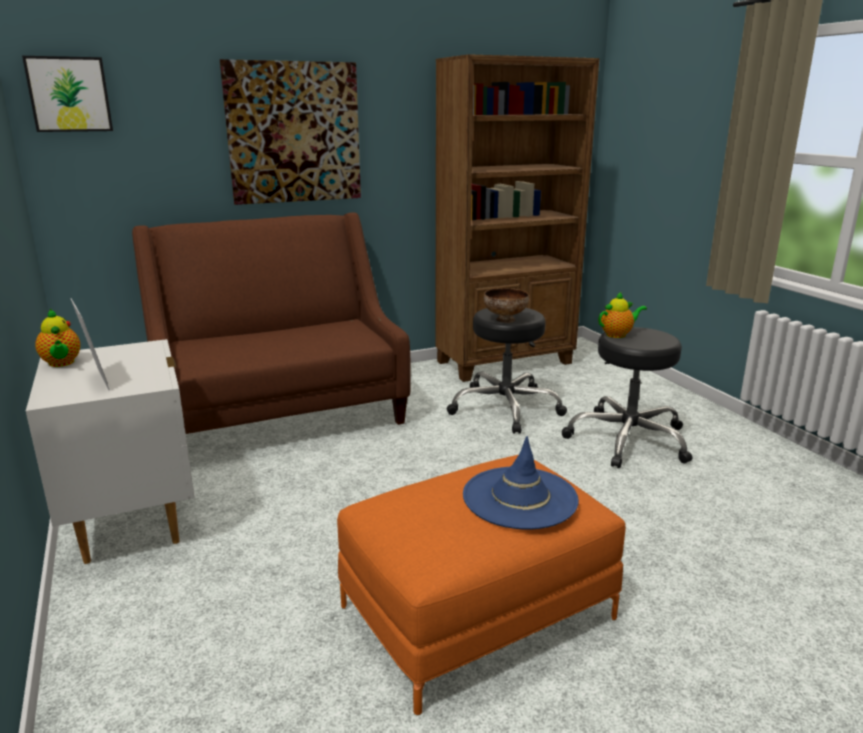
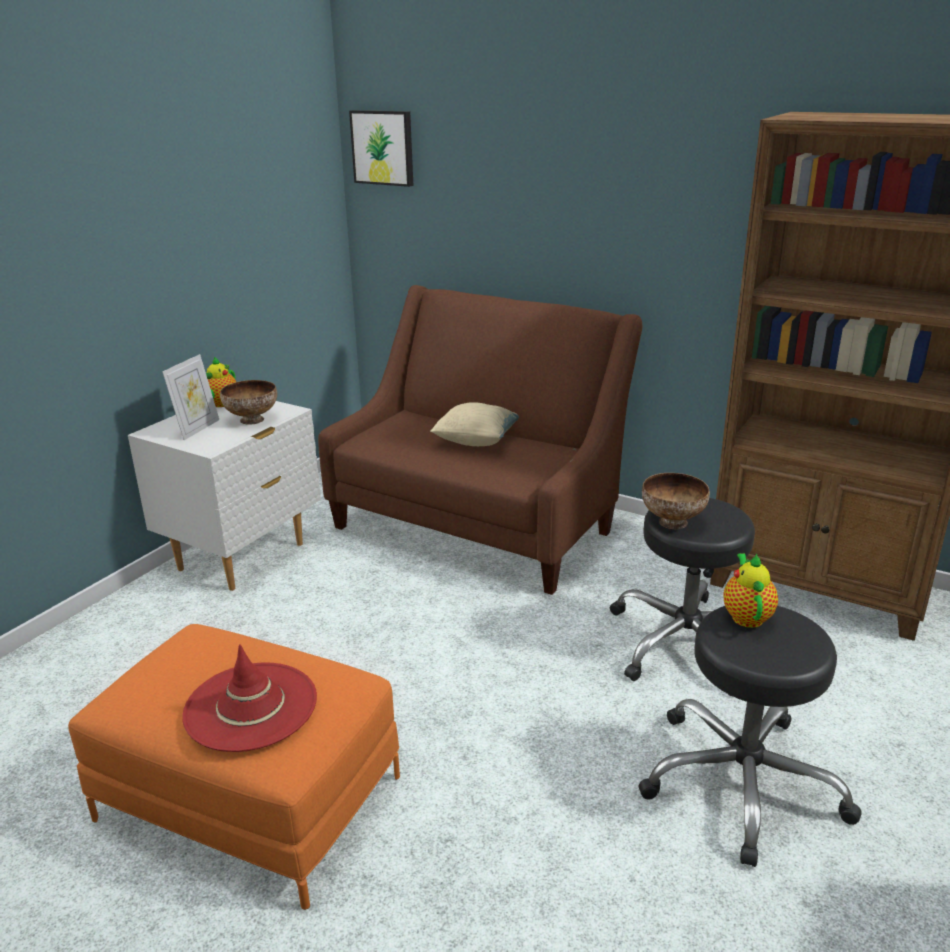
camera: 55 degrees right, 5 degrees up
(135, 360) = (251, 420): none -> bowl
(283, 336) = (476, 441): none -> beige pillow
(294, 133) = (585, 204): picture -> none
(520, 498) = (251, 706): blue hat -> red hat
(618, 335) = (746, 615): teapot -> teapot turned 120 degrees counterclockwise

